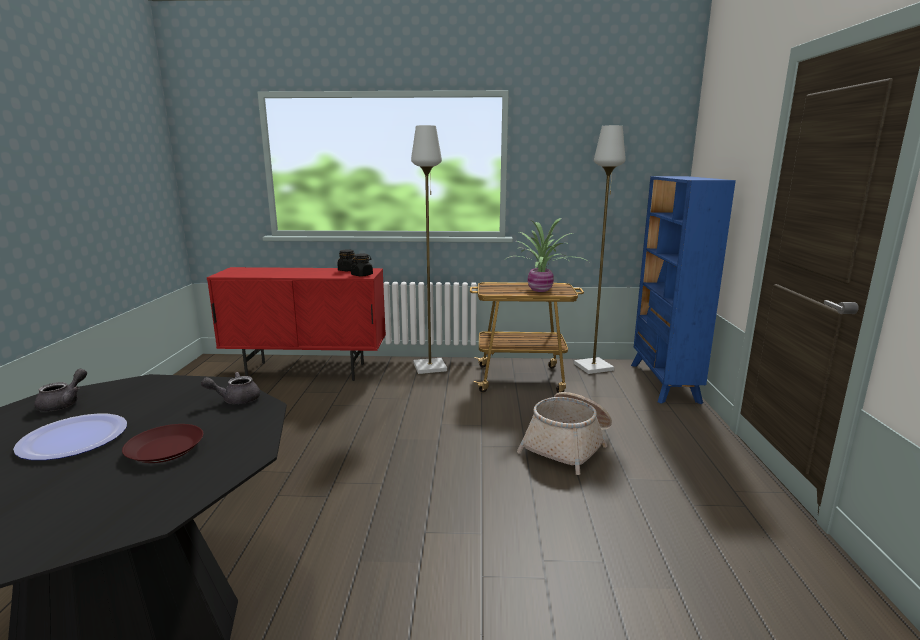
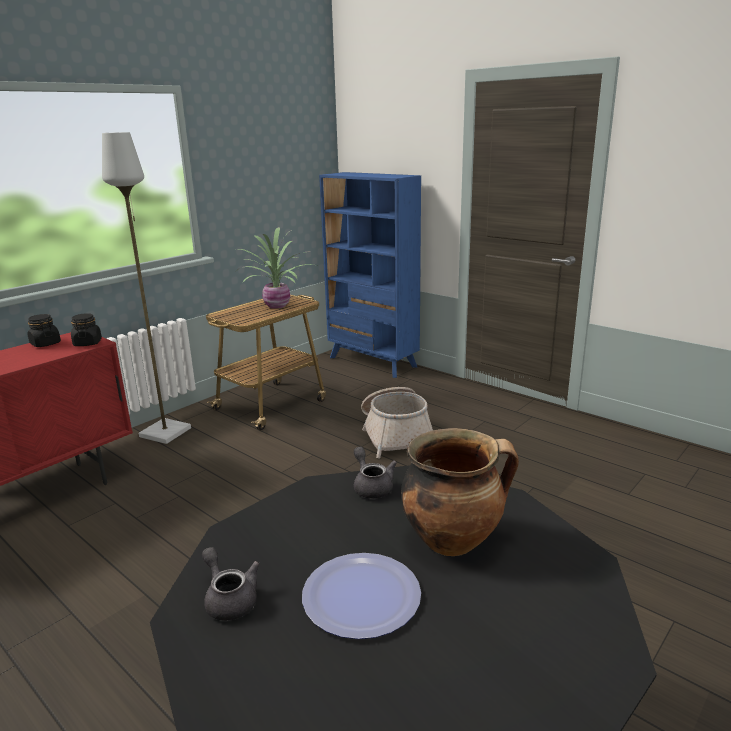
camera: 50 degrees left, 5 degrees up
(166, 449) = (453, 540): brown plate -> cooking pot
(236, 399) = (372, 486): grey teapot -> grey teapot turned 135 degrees clockwise
(593, 366) = (306, 370): grey floor lamp -> none

